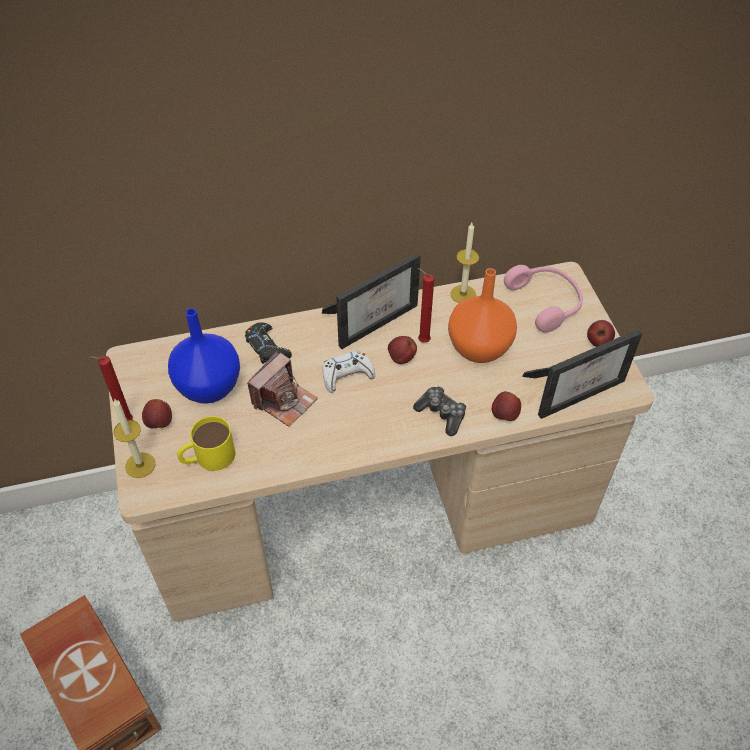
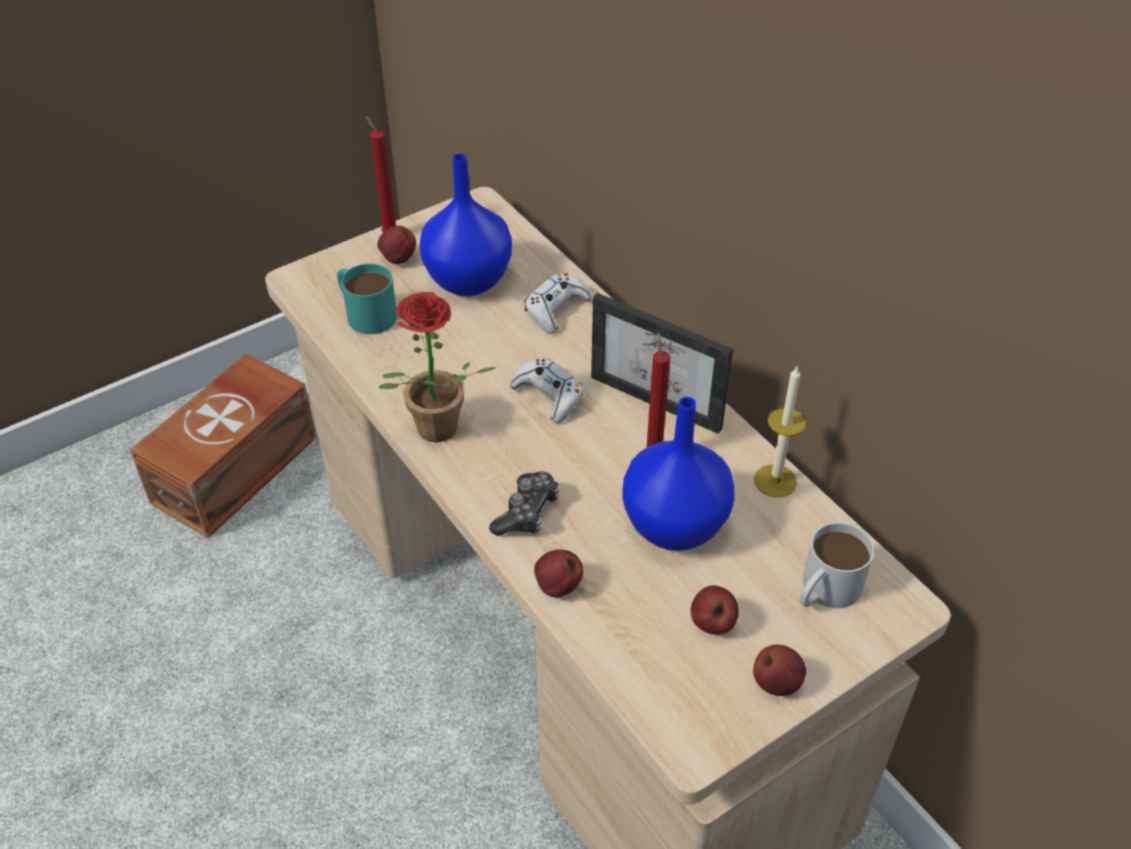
camera: 70 degrees right, 5 degrees down
(140, 465) = (334, 264): candle -> none
(208, 457) = (365, 312): yellow mug -> turquoise mug
(267, 348) = (556, 309): black game controller -> white game controller
(284, 400) = (478, 350): camera -> none
(353, 445) = (434, 434): none -> potted plant
(401, 358) = (607, 443): apple -> apple (712, 623)
(479, 347) = (677, 525): orange vase -> blue vase
(546, 302) = (824, 591): pink headphones -> white mug
(577, 389) = (655, 672): picture frame -> none

